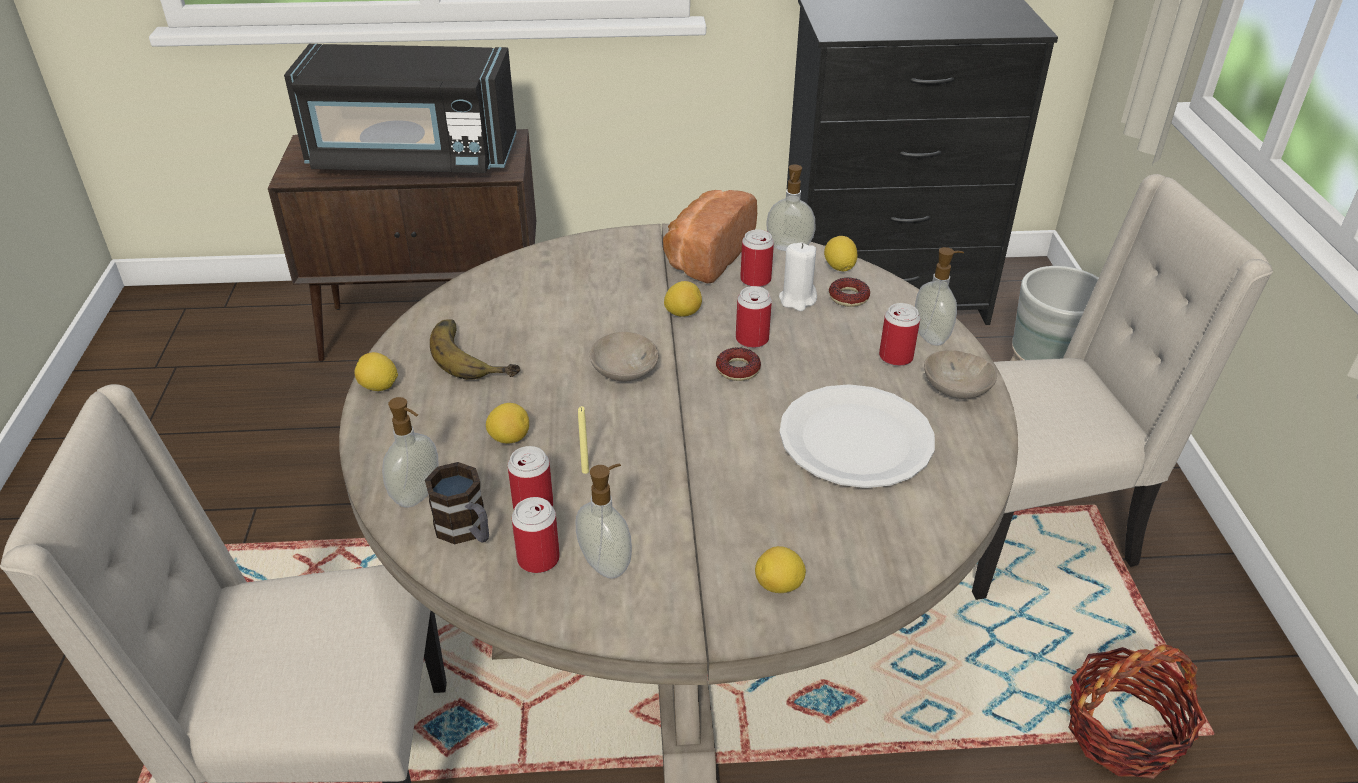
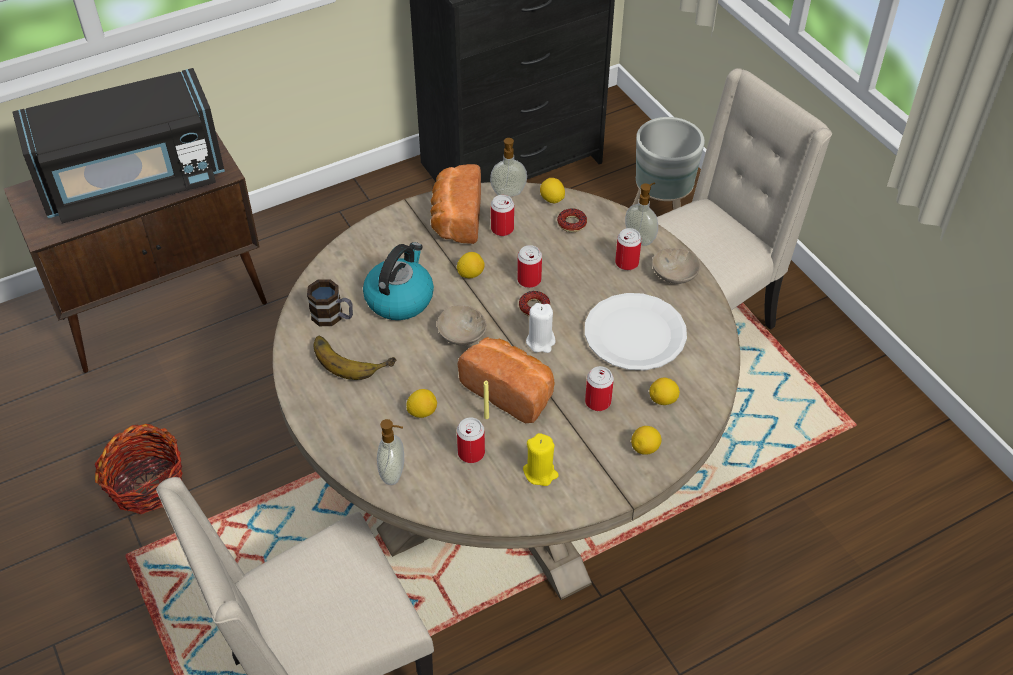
camera: 25 degrees left, 10 degrees up
(378, 387) = (304, 406): lemon -> lemon (663, 400)
(467, 531) = (442, 485): mug -> mug (333, 317)
(538, 559) = (498, 486): can -> can (598, 402)
(579, 313) = (399, 298): none -> kettle
(606, 563) = (540, 473): soap dispenser -> yellow candle
(639, 451) = (510, 390): none -> bread
(797, 299) = (539, 237): white candle -> white candle (540, 341)
(1122, 732) = (806, 444): basket -> basket (146, 484)

